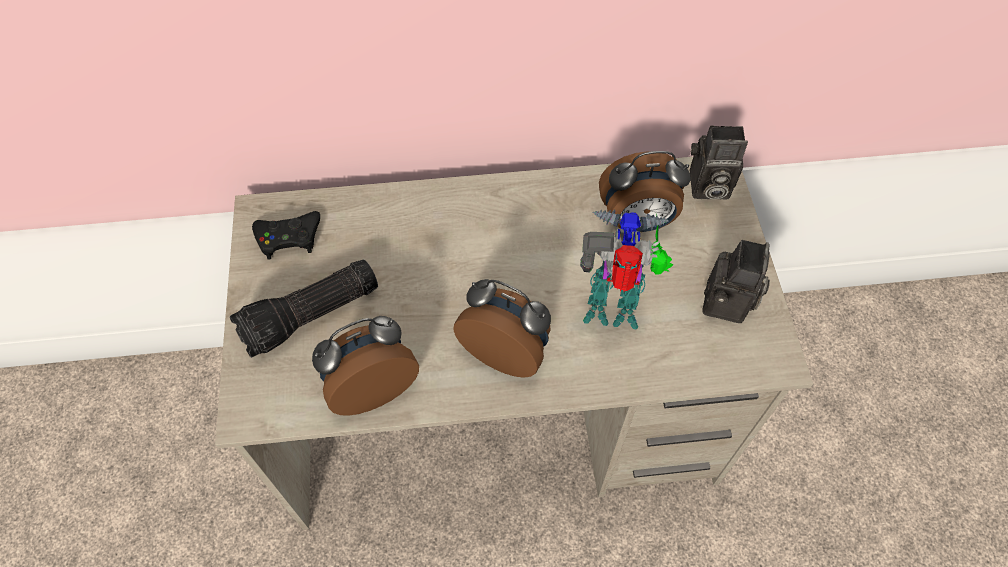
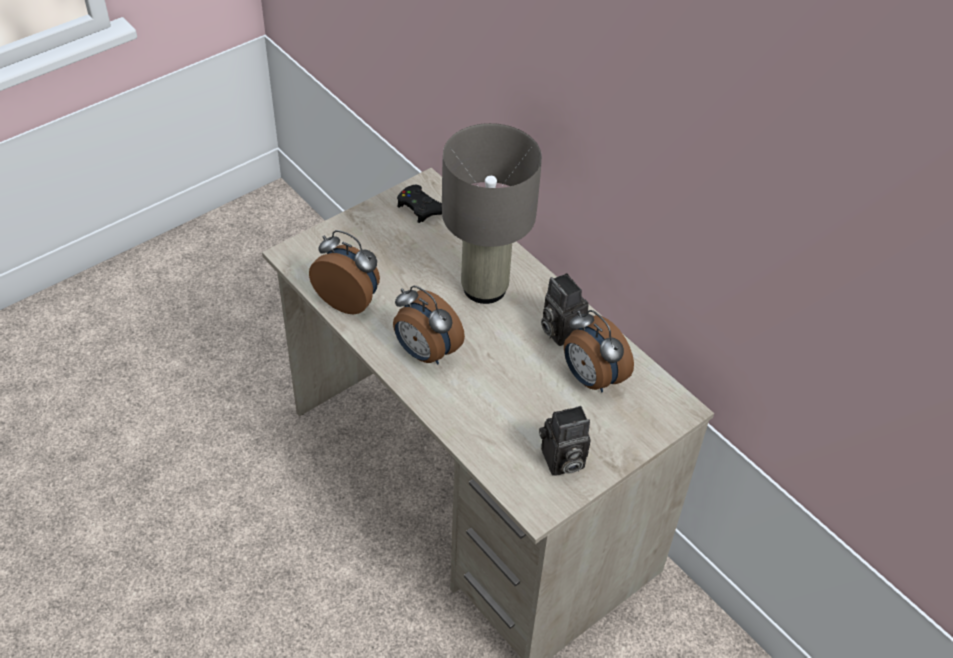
camera: 55 degrees right, 10 degrees down
(311, 318) = (373, 248): flashlight -> none
(455, 243) = (485, 288): none -> grey table lamp
(506, 350) = (425, 353): alarm clock -> alarm clock turned 135 degrees clockwise
(614, 313) = (501, 398): toy robot -> none
(706, 187) = (661, 407): camera -> camera (559, 330)

